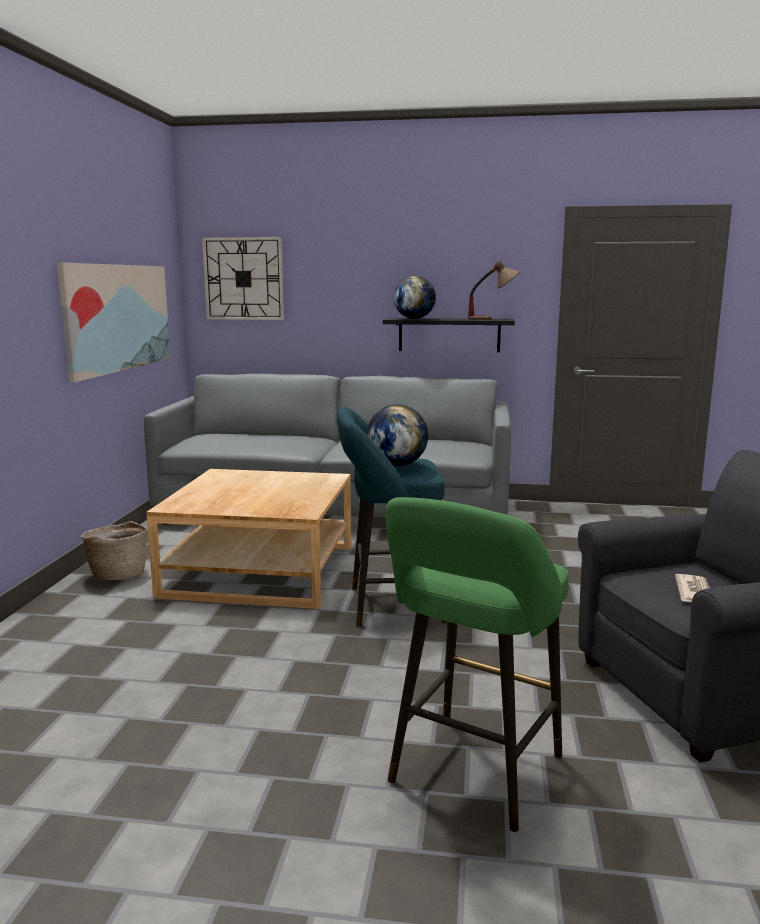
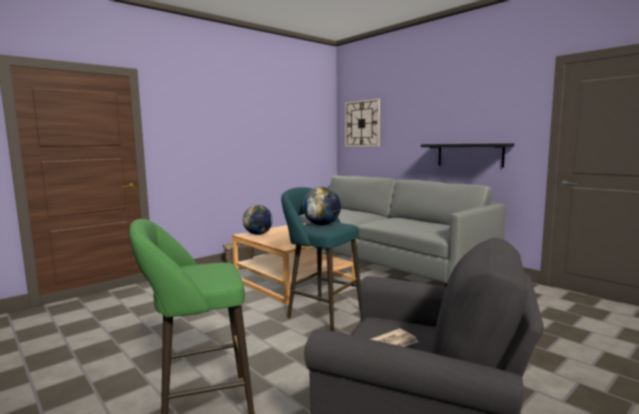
camera: 40 degrees right, 5 degrees down
(119, 317) = (279, 142): picture -> none
(414, 318) = (443, 143): globe -> globe (258, 234)
(492, 319) = (494, 143): table lamp -> none

